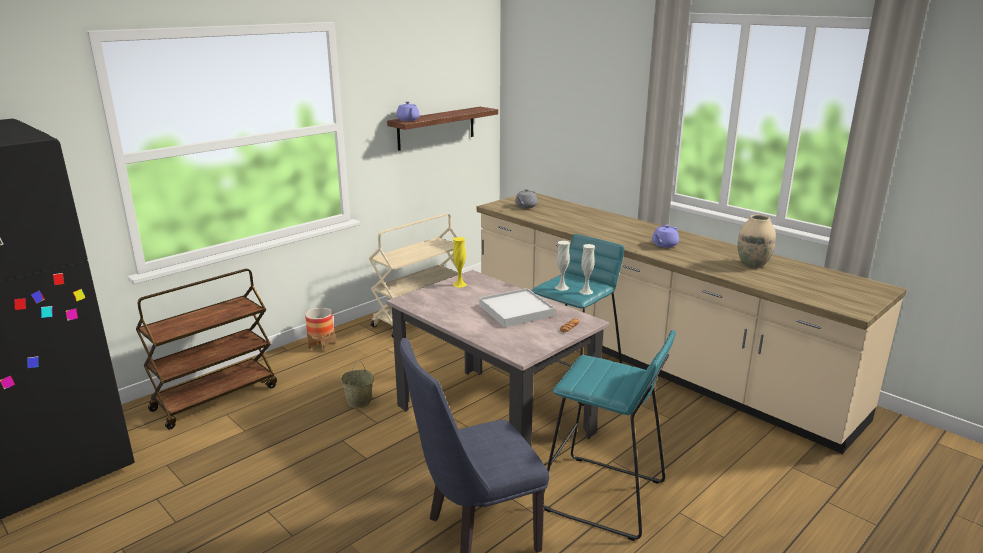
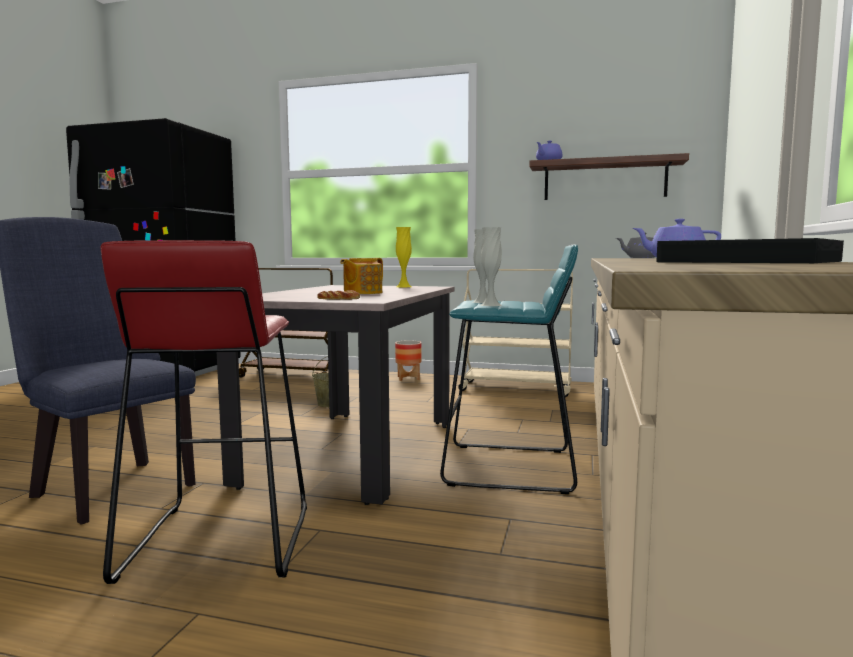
camera: 60 degrees right, 15 degrees down
(516, 310) = (362, 293): white tray -> teapot
(604, 497) = (219, 541): turquoise stool -> red stool
(752, 264) = (749, 262): beige vase -> black tray

